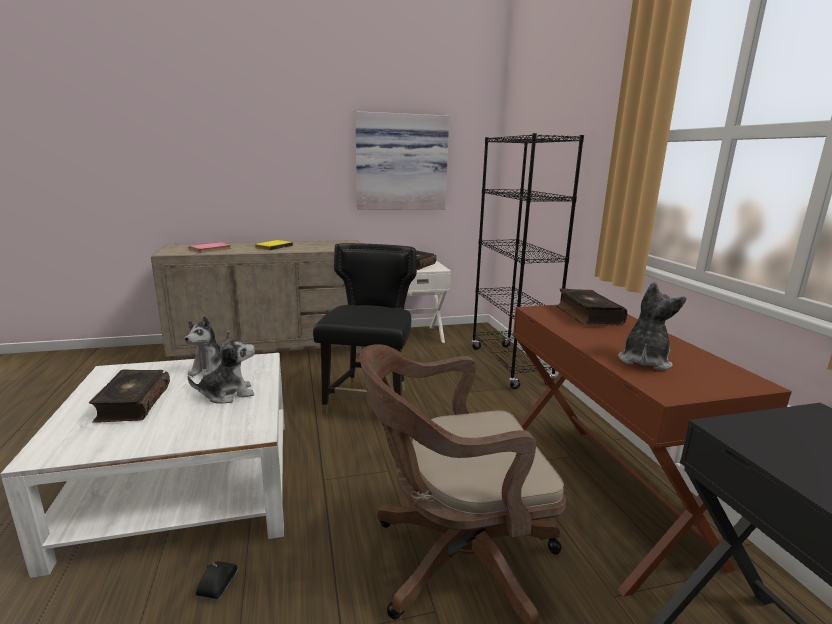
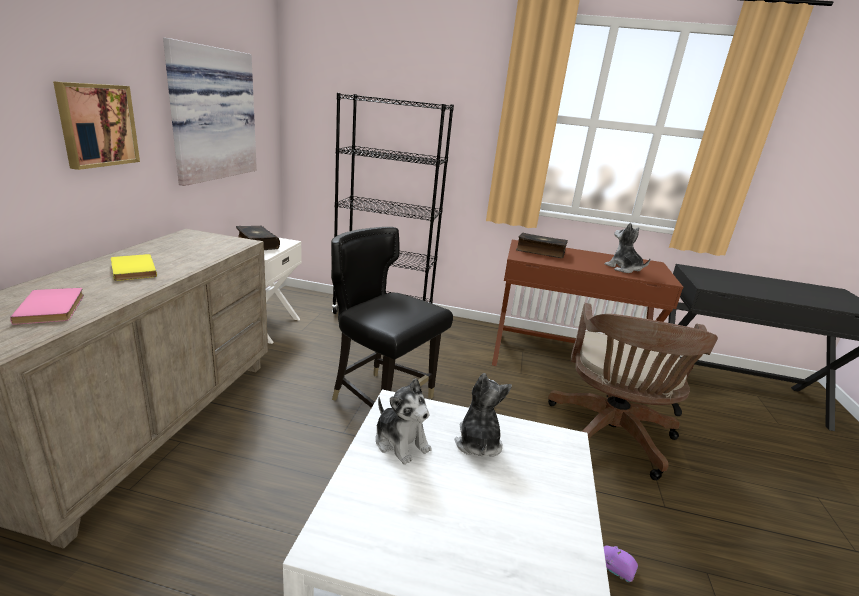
camera: 65 degrees left, 5 degrees up
(132, 404) = (466, 521): book -> none
(217, 585) = (615, 568): black toy car -> purple toy car
(298, 166) = (96, 125): none -> picture

